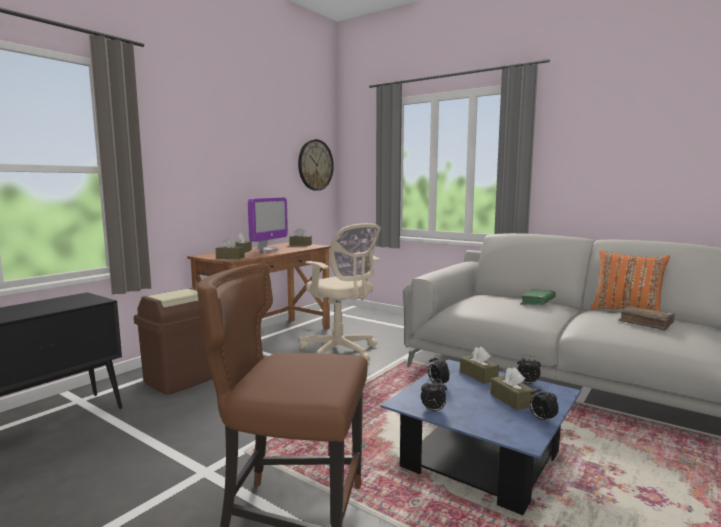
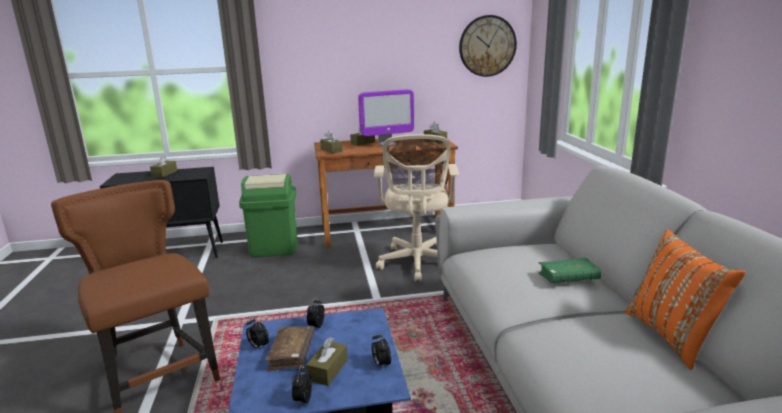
camera: 45 degrees right, 10 degrees up
(179, 380) = (274, 248): brown trash can -> green trash can
(478, 375) = (363, 335): brown tissue box -> brown tissue box (164, 173)
(645, 323) = (621, 362): brown book -> brown book (291, 354)

